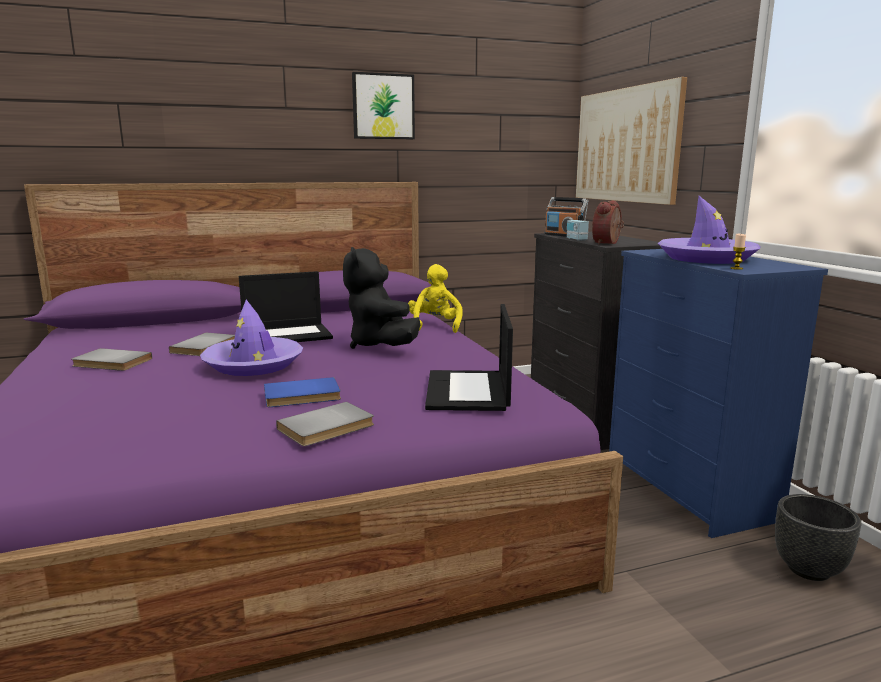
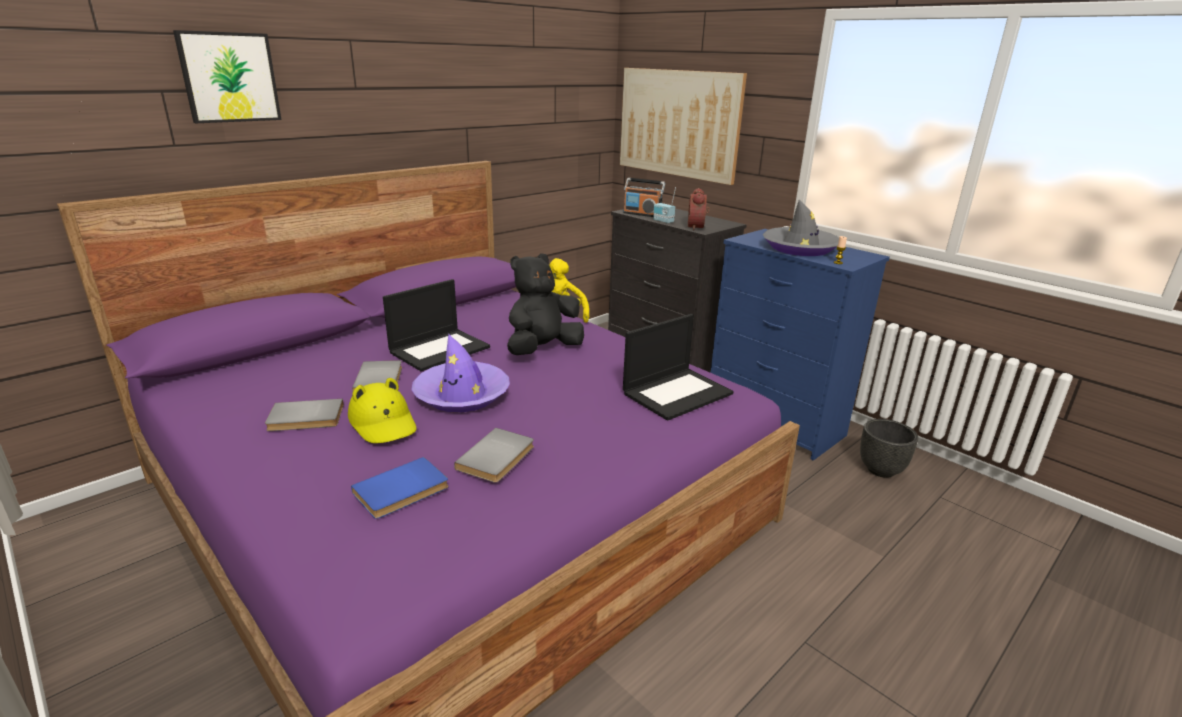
camera: 25 degrees left, 10 degrees up
(157, 371) = (383, 423): none -> yellow hat
(302, 396) = (552, 424): blue book -> blue book (402, 491)
(328, 428) = (617, 455): grey book -> grey book (498, 458)
(381, 346) = (543, 349): black plush toy -> black plush toy turned 90 degrees clockwise
(383, 106) = (452, 83): picture -> picture (229, 77)
(468, 391) = (677, 393): laptop -> laptop turned 105 degrees counterclockwise
(706, 258) = (799, 248): purple hat -> grey hat

